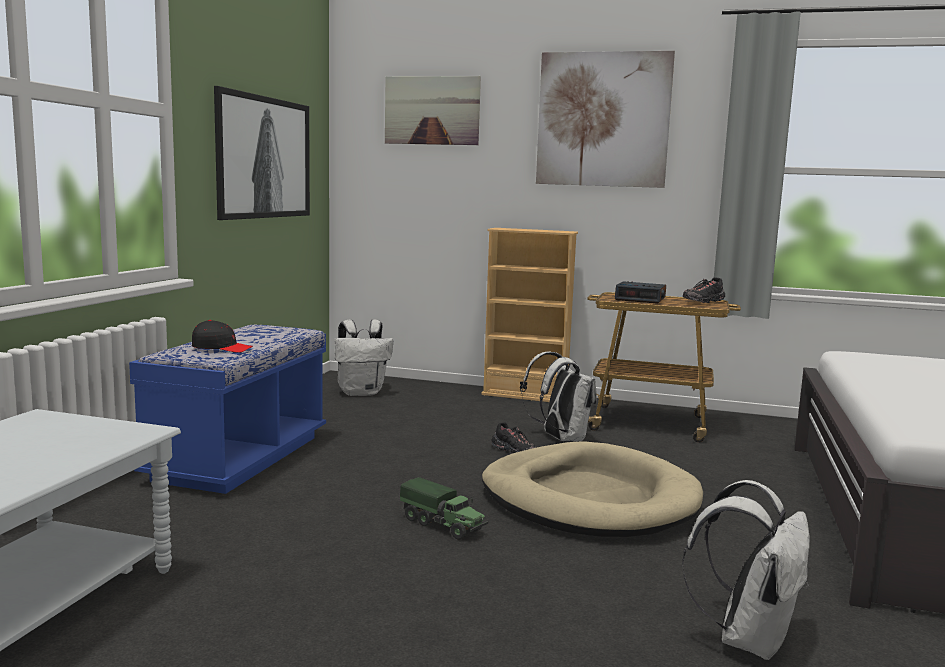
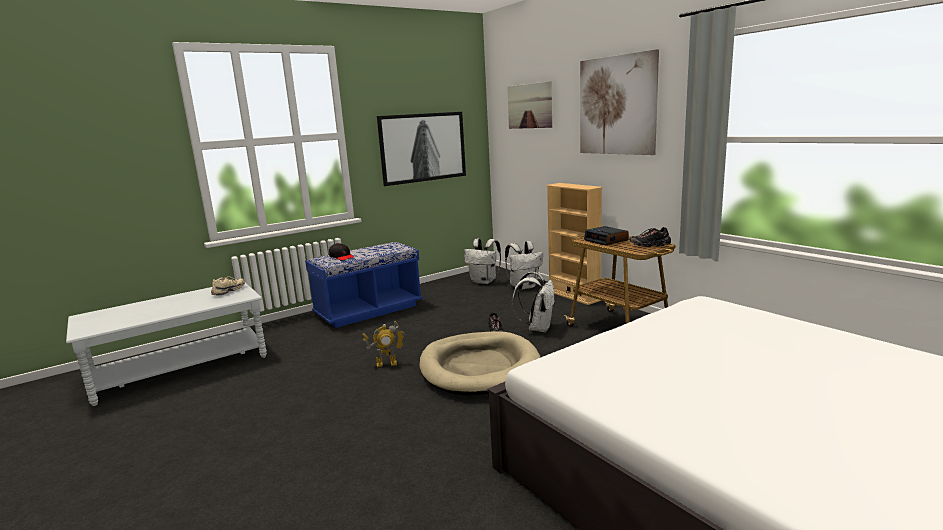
camera: 40 degrees right, 5 degrees up
(61, 429) = (229, 291): none -> beige shoe
(443, 525) = (386, 364): toy truck -> toy robot
(748, 638) = (405, 461): white backpack -> white backpack (524, 286)

